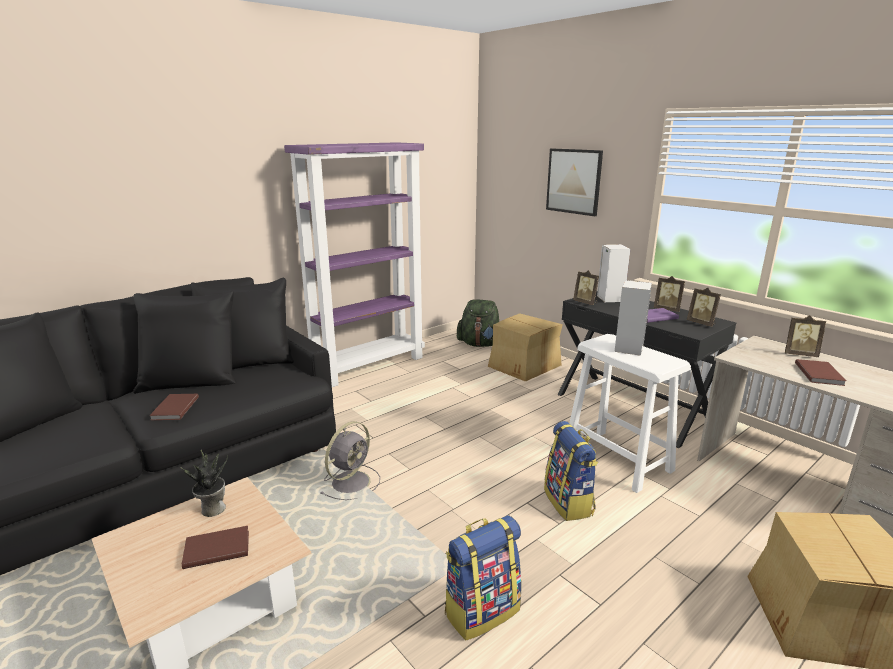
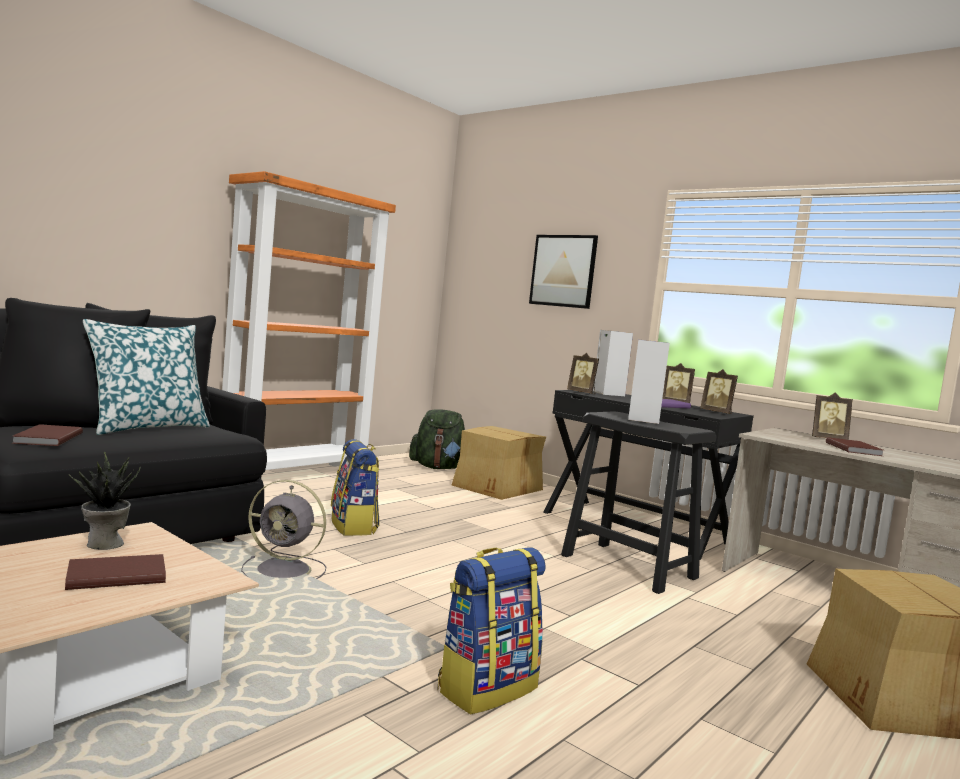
camera: 10 degrees left, 15 degrees down
(244, 379) = (146, 427): none -> pillow
(351, 481) = (285, 570): grey fan -> grey fan turned 75 degrees clockwise
(369, 365) = (295, 475): purple bookcase -> orange bookcase
(569, 502) = (578, 598): backpack -> backpack (354, 527)
(616, 459) = (627, 566): white stool -> black stool

